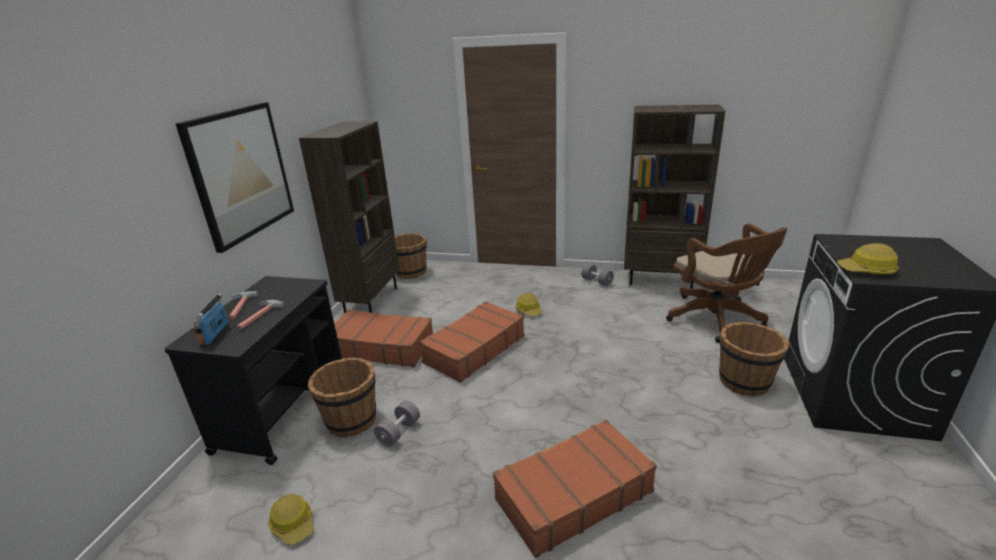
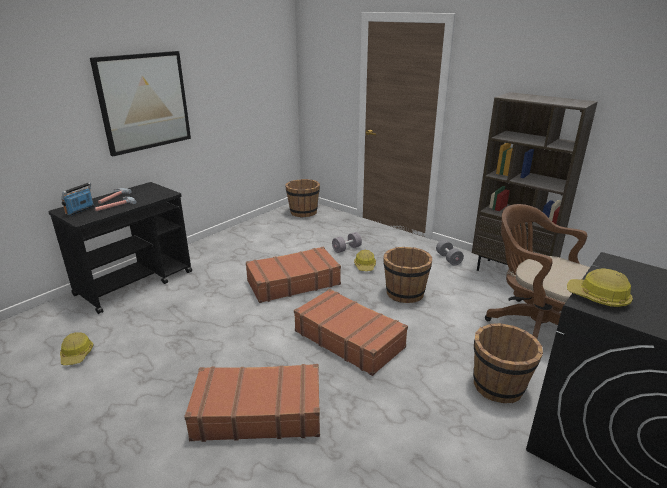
camera: 25 degrees right, 0 degrees up
(351, 420) = (167, 303): brown bucket -> brown bucket (404, 293)
(371, 301) = (256, 226): brown bookcase -> none
(381, 347) = (231, 260): brown suitcase -> brown suitcase (349, 339)
(399, 432) = (187, 322): grey dumbbell -> grey dumbbell (346, 249)
(717, 320) = (532, 325): brown office chair -> brown office chair turned 135 degrees clockwise

